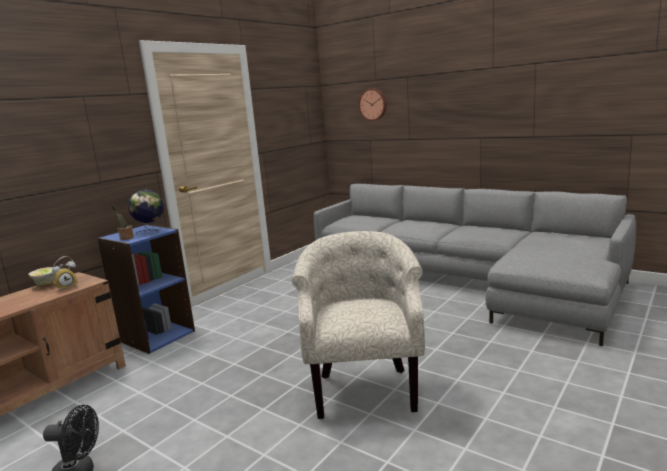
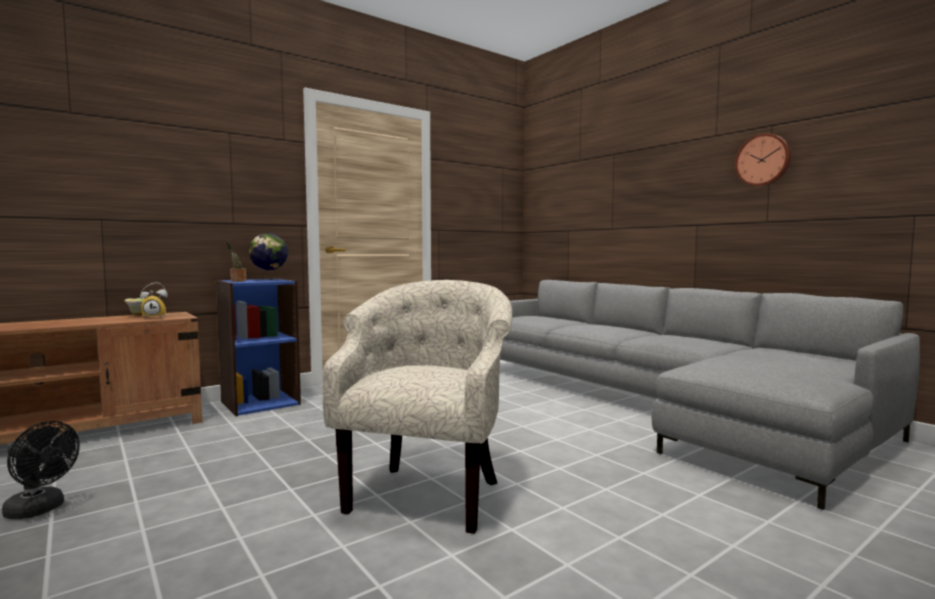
camera: 15 degrees right, 10 degrees down
(373, 104) = (574, 188): wall clock -> wall clock (763, 160)

